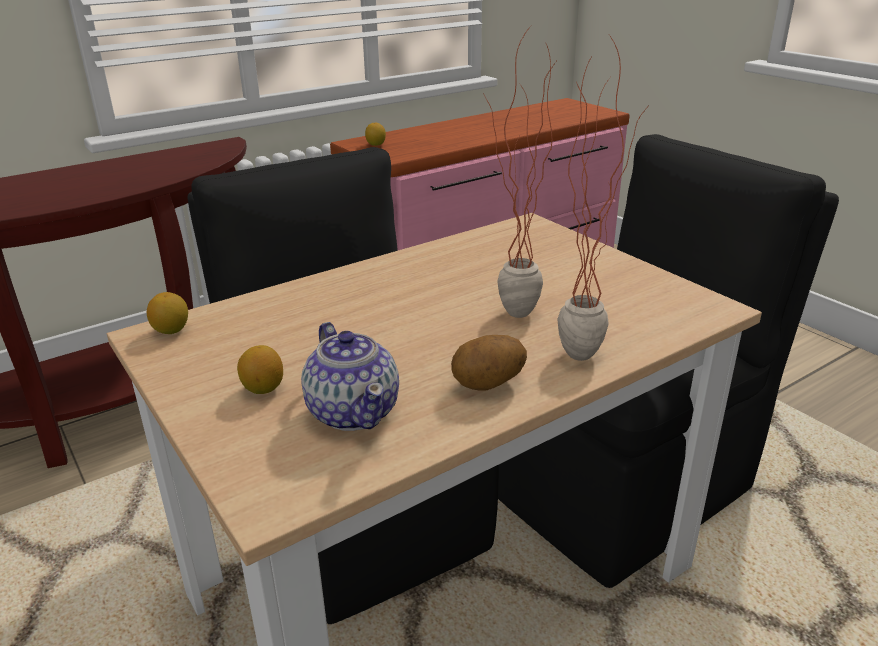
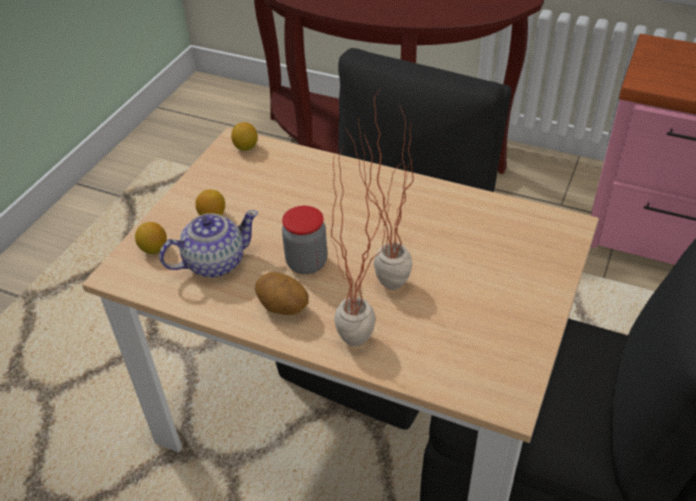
camera: 60 degrees right, 15 degrees up
(353, 411) = (214, 262): teapot -> teapot turned 150 degrees counterclockwise
(376, 145) = (668, 58): lemon -> lemon (154, 249)
(432, 349) = (307, 263): none -> jar

